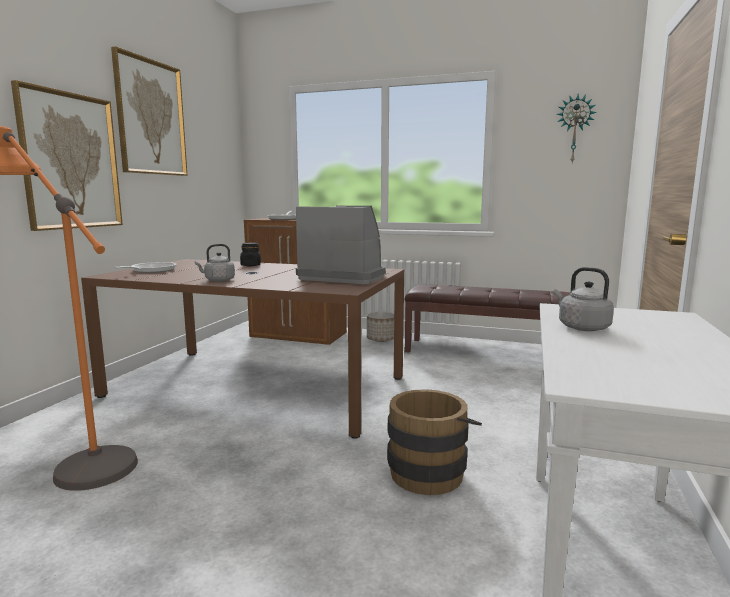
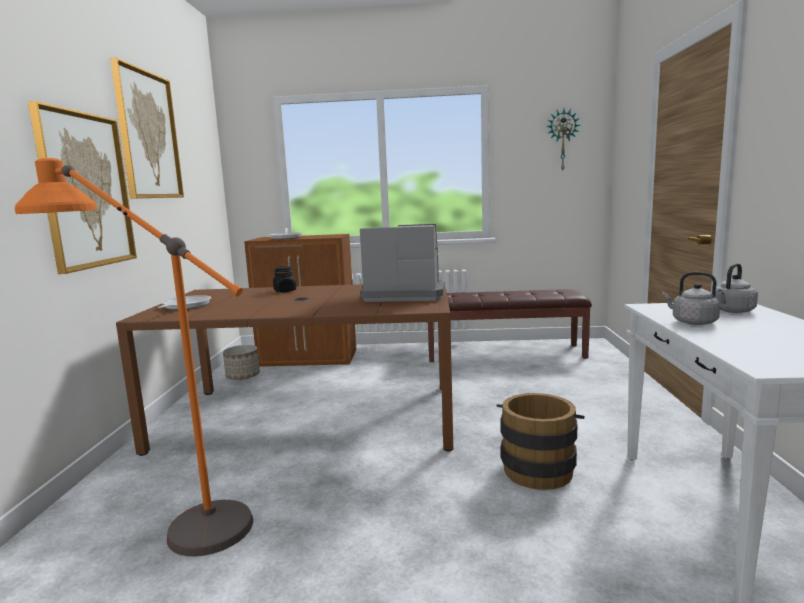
camera: 15 degrees left, 0 degrees up
(218, 280) = (283, 310): grey kettle -> grey kettle (732, 311)
(381, 339) = (396, 352): planter -> planter (243, 376)

